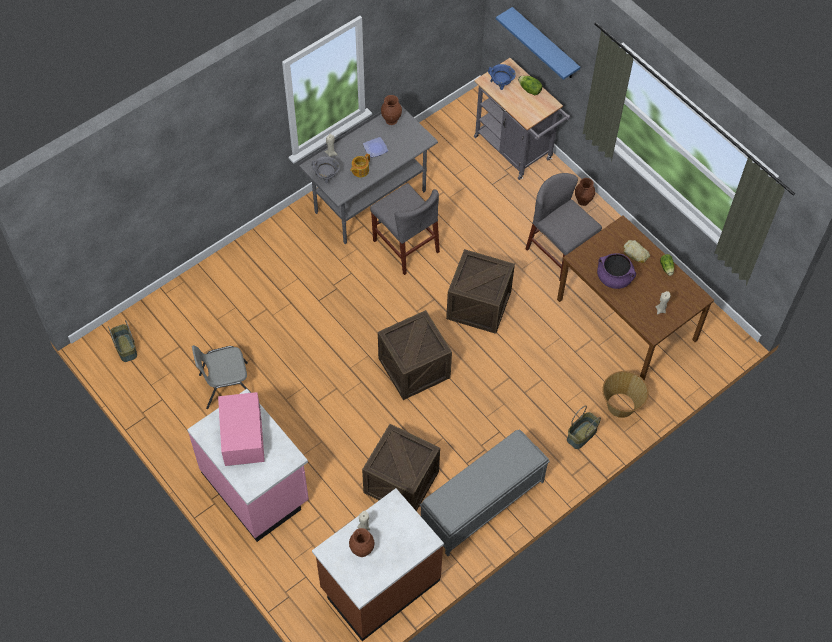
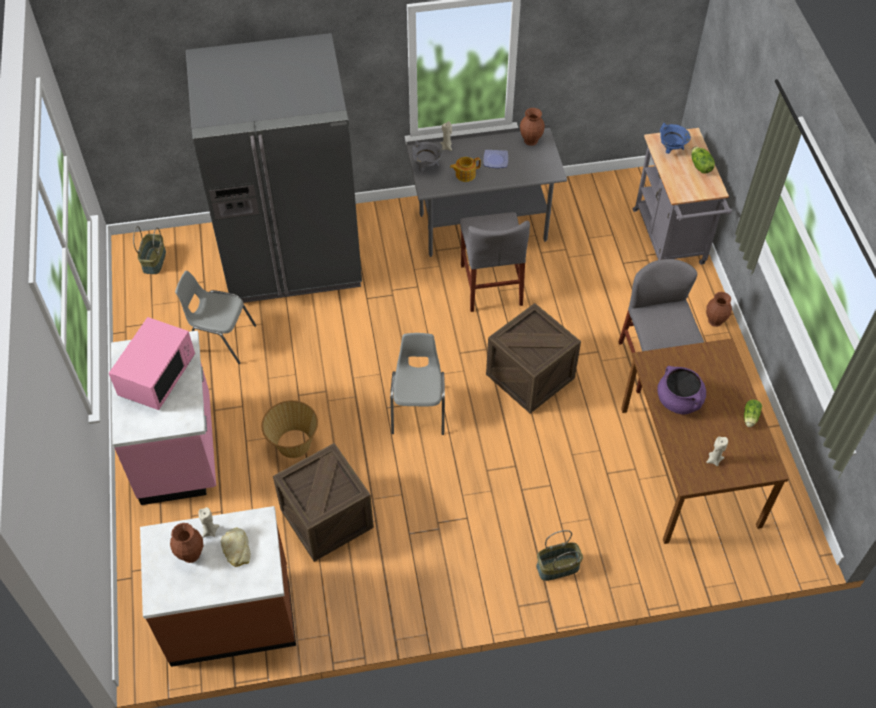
camera: 30 degrees right, 5 degrees down
(235, 292) = (291, 255): none -> grey fridge
(414, 368) = (419, 408): crate -> grey chair
(481, 504) = (396, 586): grey bench -> none
(544, 44) = (732, 114): blue shelf -> none
(621, 406) = (624, 557): basket -> basket (293, 444)
(635, 253) = (721, 385): bread -> bread (236, 549)

